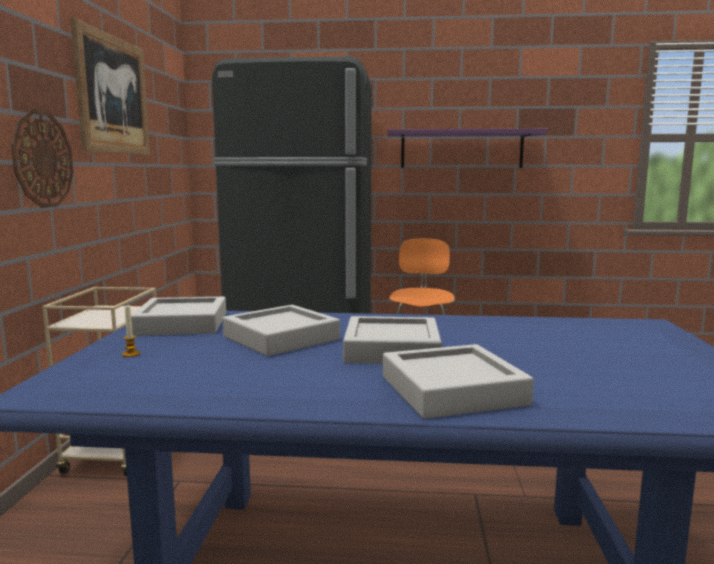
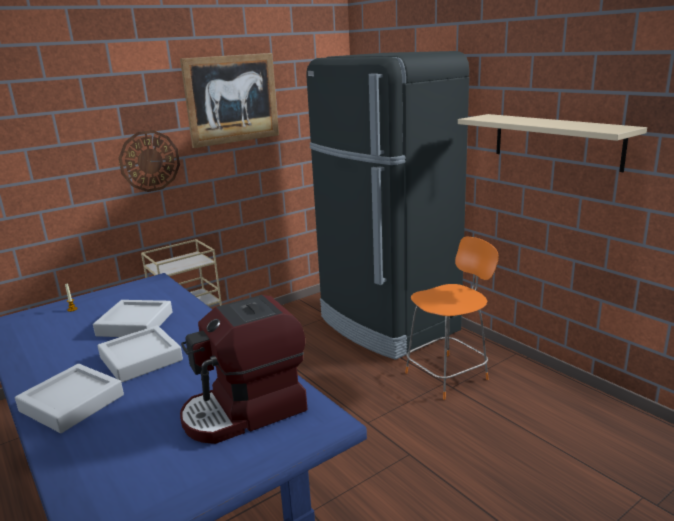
camera: 50 degrees right, 10 degrees up
(182, 324) = (138, 292): grey tray -> none
(461, 149) = (556, 141): purple shelf -> beige shelf
(593, 338) = (246, 411): none -> coffee machine

